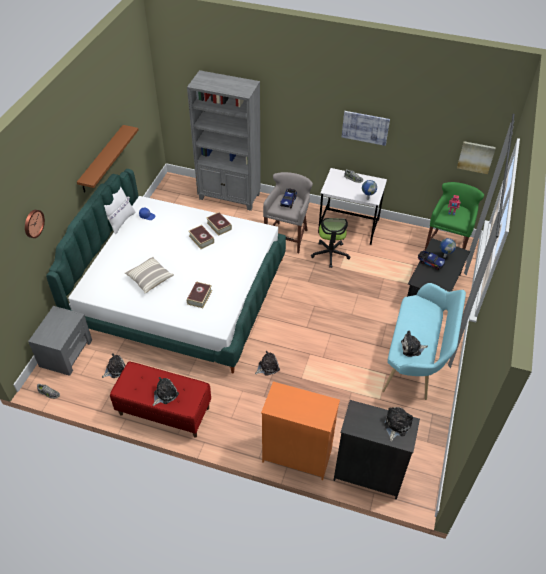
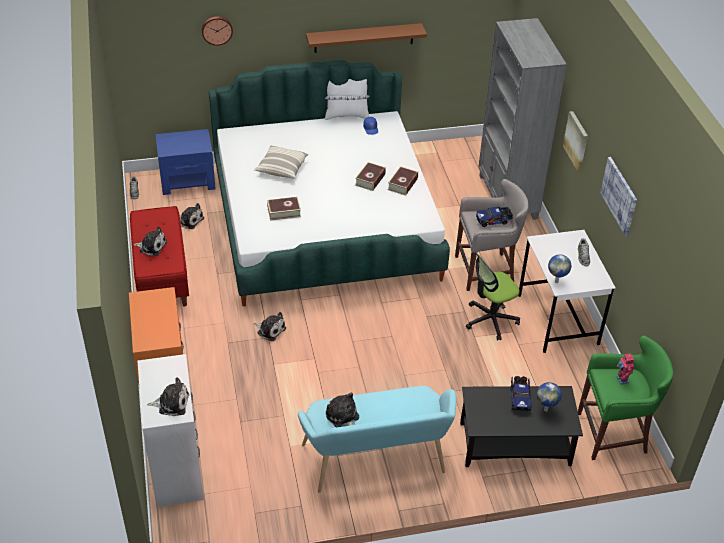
camera: 60 degrees right, 5 degrees down
(66, 352) = (188, 180): grey nightstand -> blue nightstand
(368, 473) = (177, 469): black dresser -> white dresser
(476, 157) = (686, 325): picture -> picture (576, 140)

